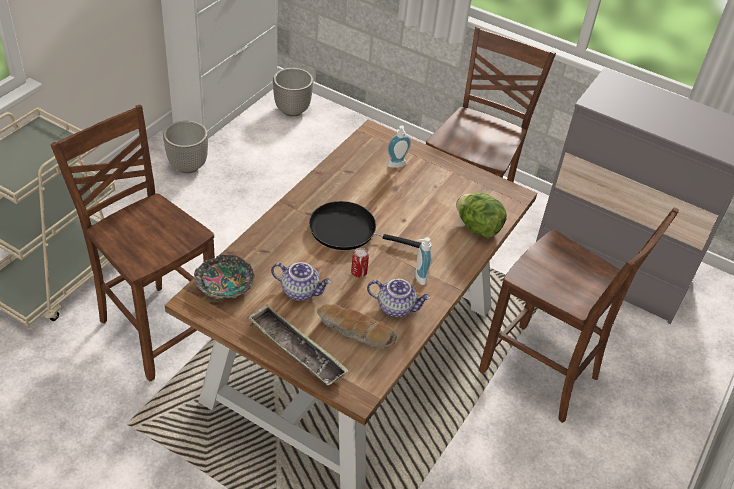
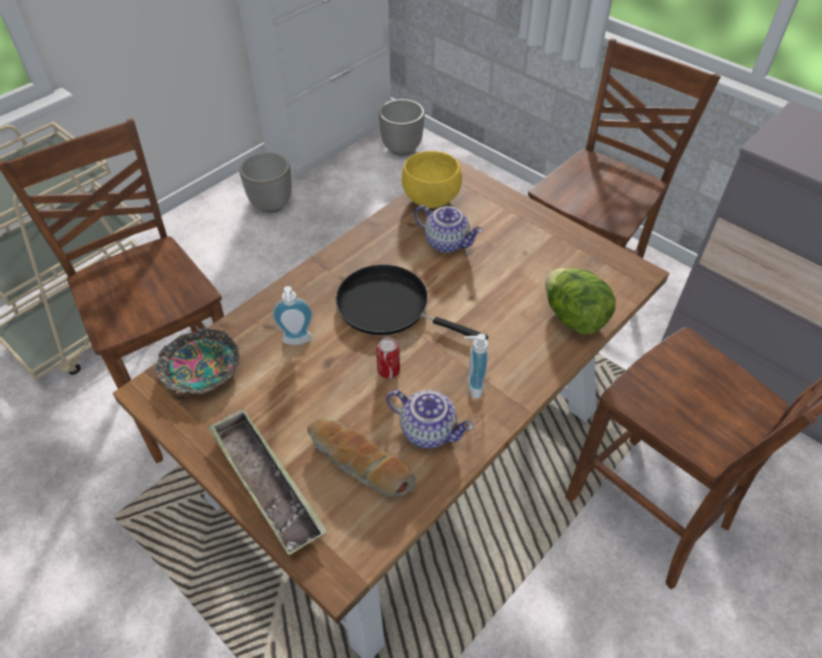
camera: 15 degrees right, 5 degrees up
(301, 291) = (300, 390): teapot -> teapot (447, 242)
(358, 152) = (432, 199): none -> yellow bowl
(397, 166) = (479, 221): soap dispenser -> soap dispenser (297, 342)

